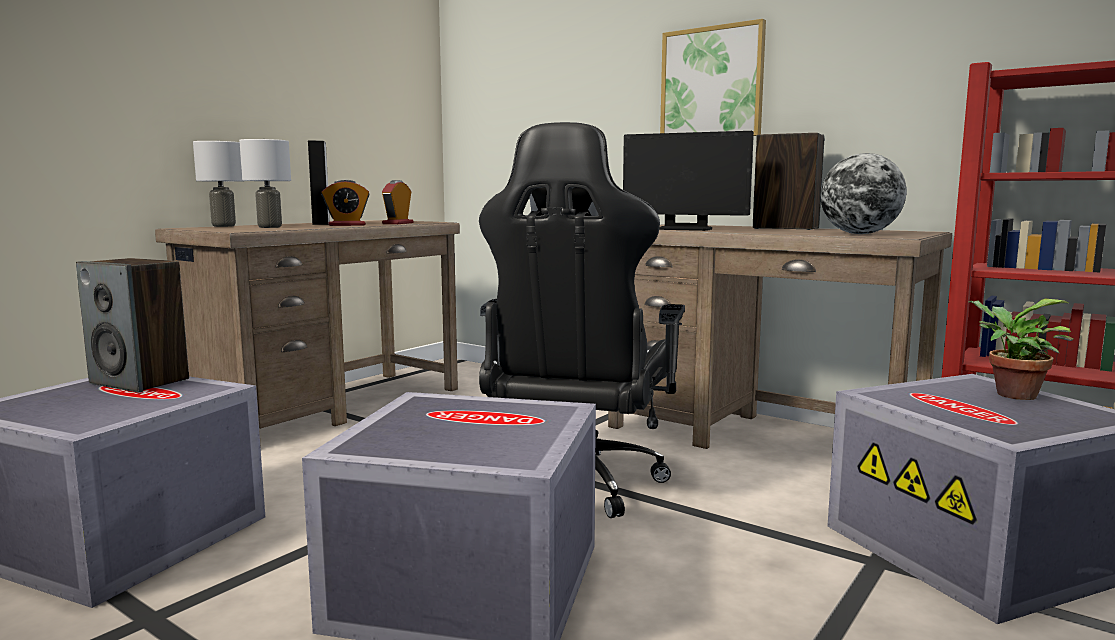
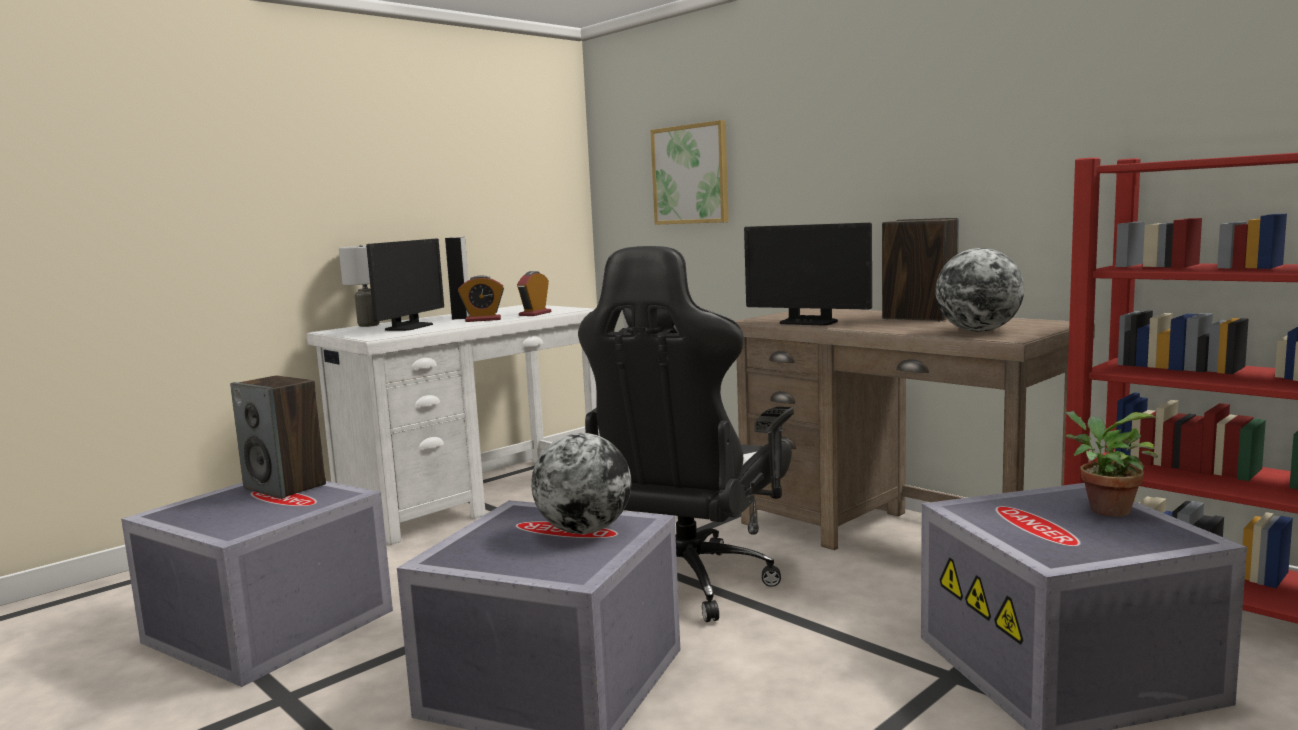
camera: 10 degrees right, 0 degrees up
(270, 227) = (409, 327): white table lamp -> monitor
(331, 406) = (475, 496): brown desk -> white desk
(506, 418) = (584, 530): none -> globe
(712, 83) = (849, 160): picture -> picture (690, 174)

